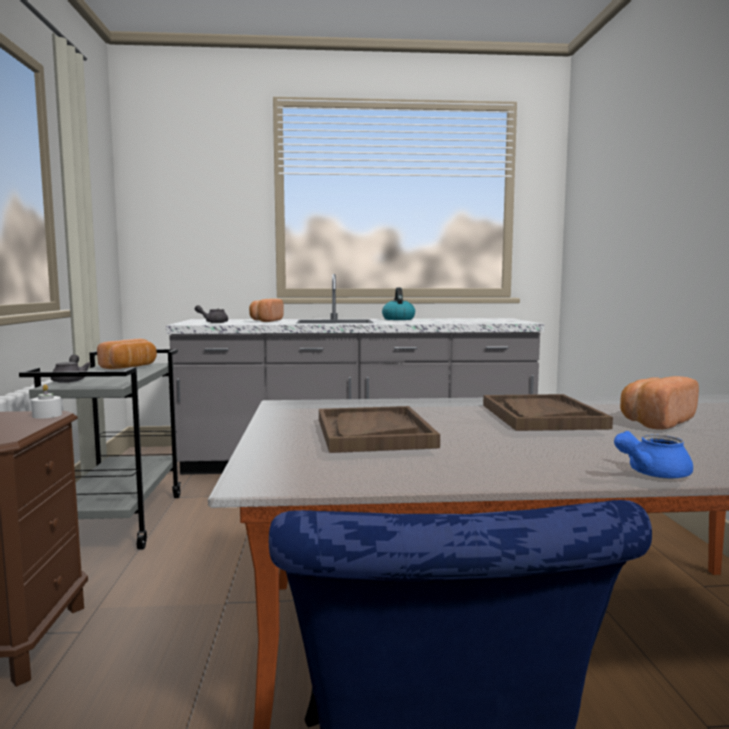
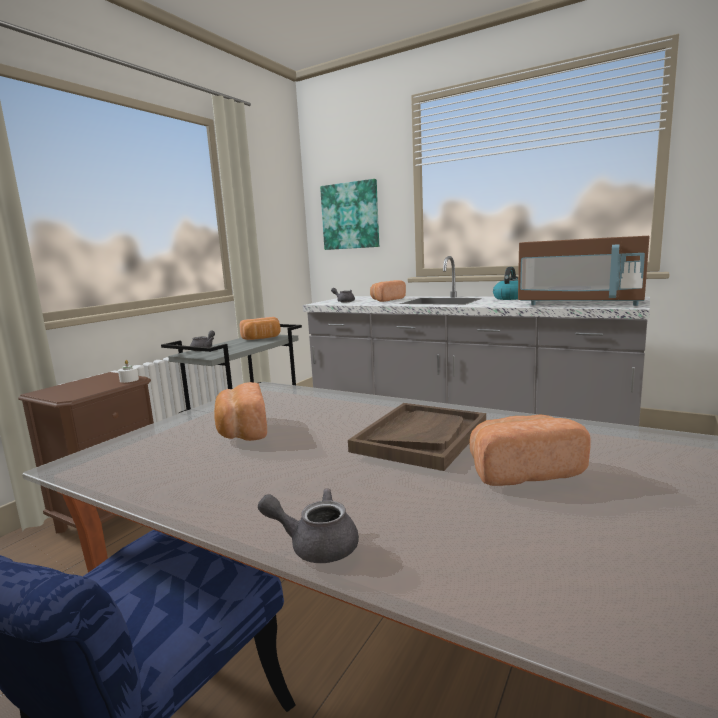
camera: 35 degrees right, 5 degrees up
(188, 221) = (350, 216): none -> picture
(373, 432) = (241, 431): brown tray -> bread
(478, 321) = (580, 303): none -> brown microwave
(650, 473) = (315, 545): blue teapot -> grey teapot

